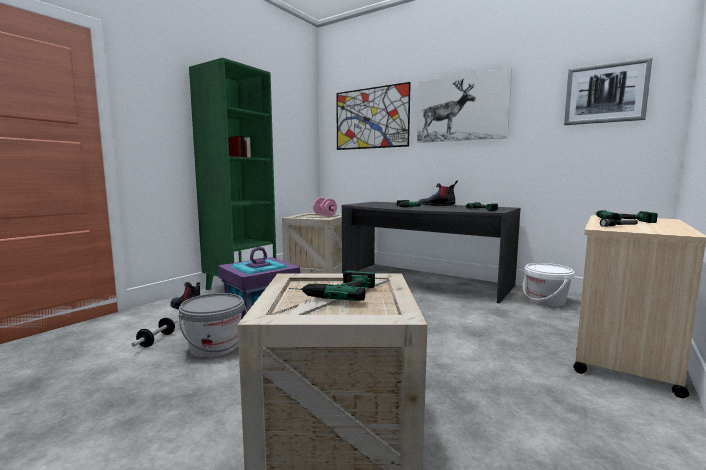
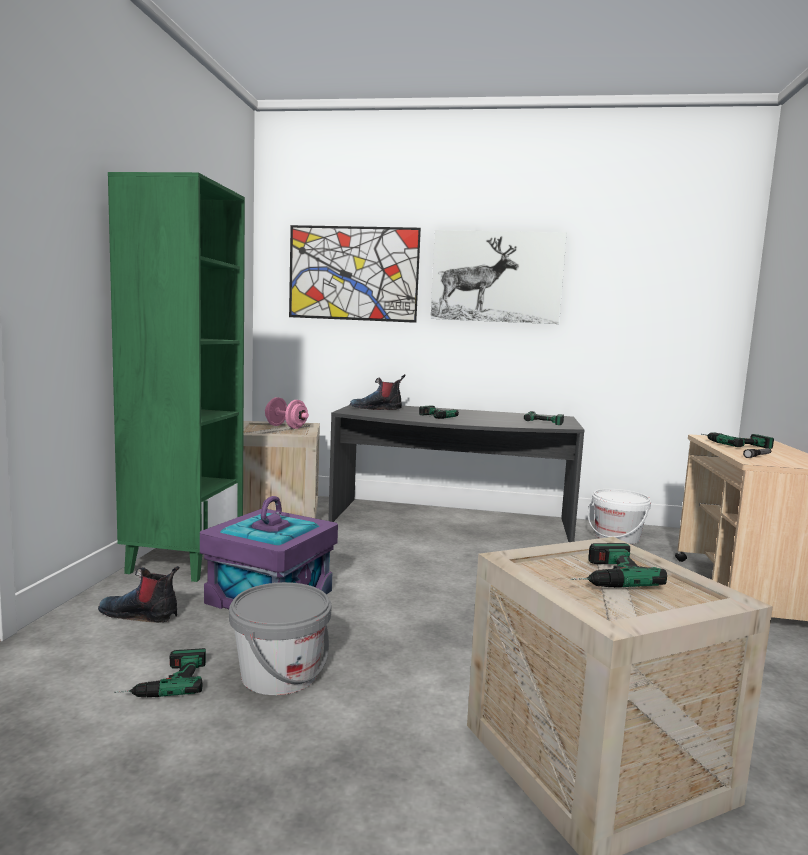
camera: 25 degrees left, 0 degrees up
(157, 340) = (162, 682): dumbbell -> power drill
(437, 205) = (469, 413): boot -> boot (376, 409)
(605, 93) = (673, 282): picture -> none

